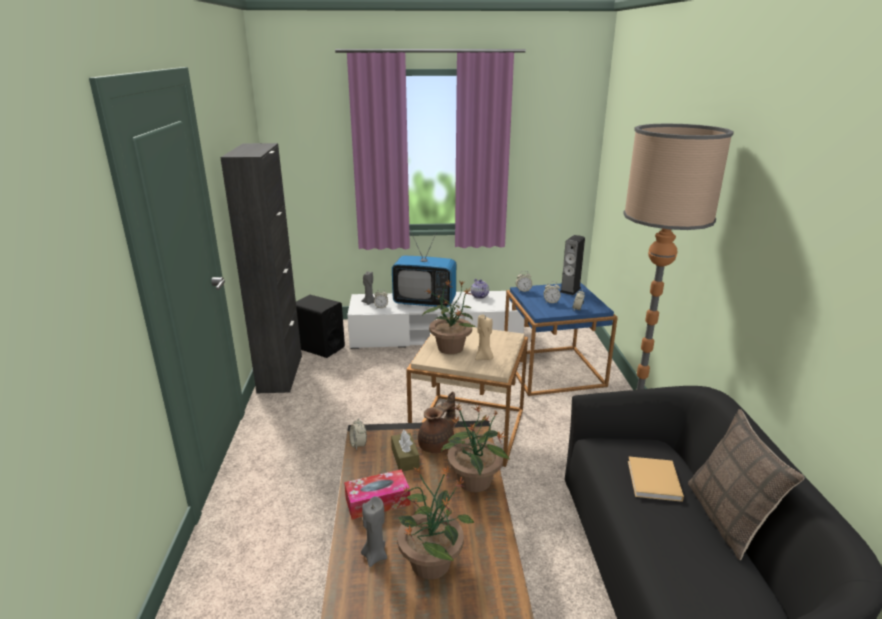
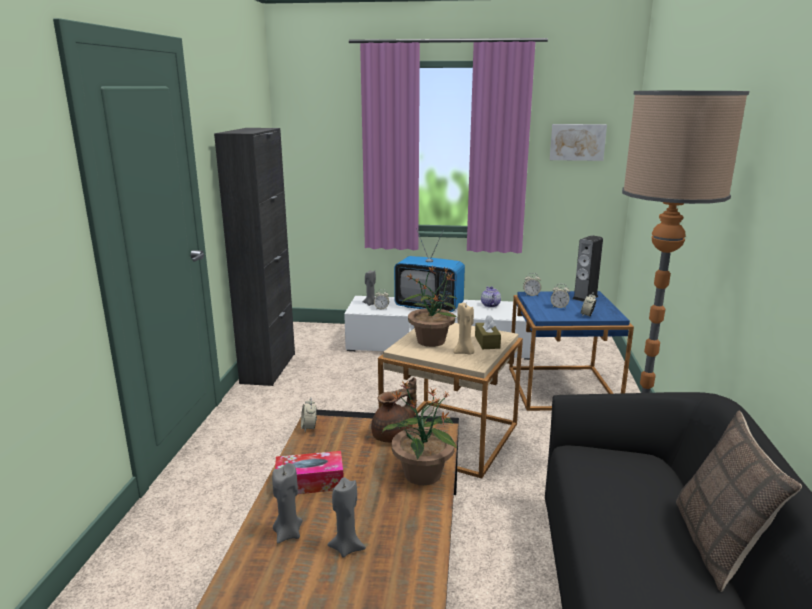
camera: 10 degrees right, 5 degrees down
(320, 347) = (315, 347): black speaker -> none
(405, 458) = (354, 445): brown tissue box -> brown tissue box (487, 342)
(431, 562) = (347, 547): potted plant -> grey candle
(551, 144) = (577, 142): none -> picture
(654, 482) = (634, 496): beige book -> none

